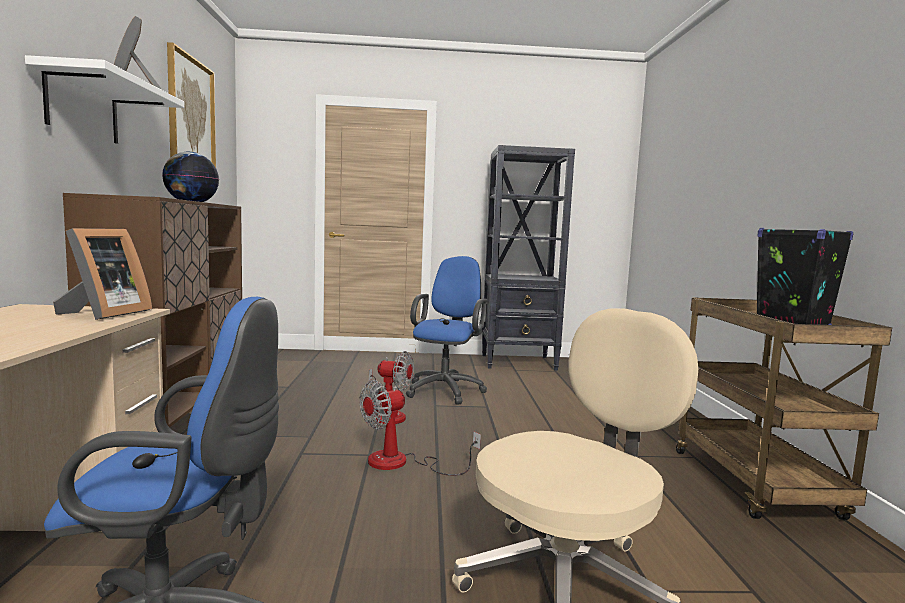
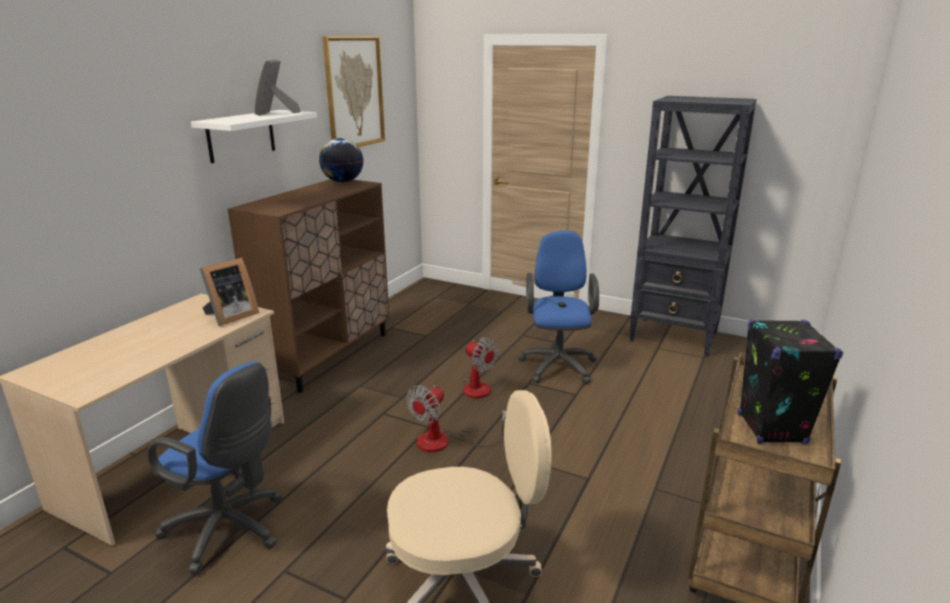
camera: 30 degrees right, 15 degrees up
(401, 463) = (445, 442): fan -> fan turned 45 degrees counterclockwise
(446, 389) = (558, 364): blue office chair -> blue office chair turned 45 degrees counterclockwise

